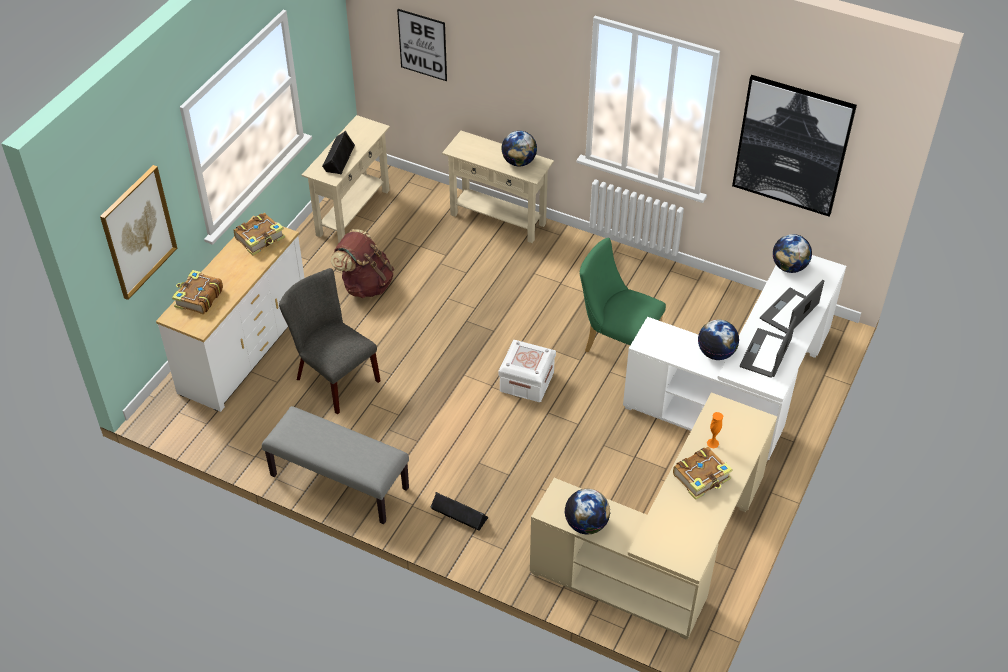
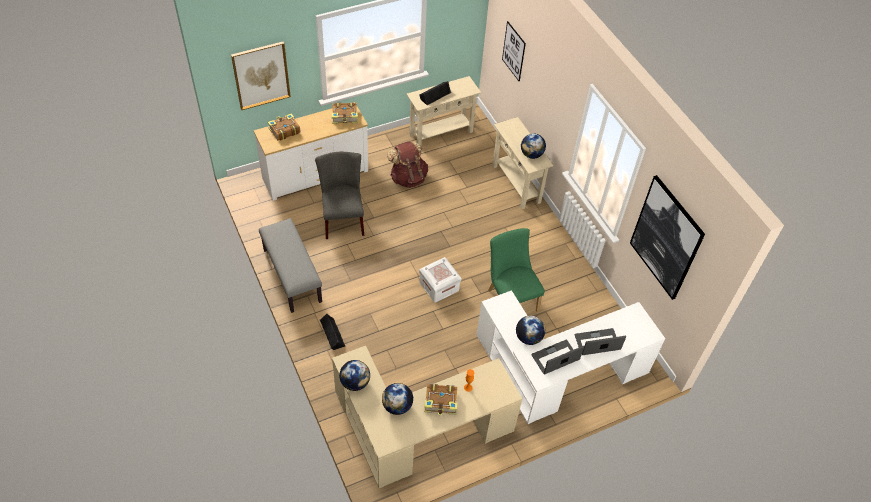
camera: 35 degrees right, 5 degrees up
(789, 267) = (626, 316): globe -> globe (397, 406)

